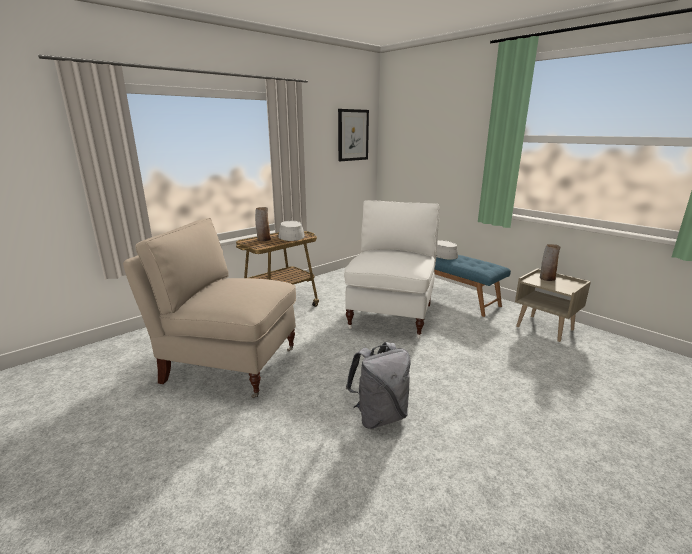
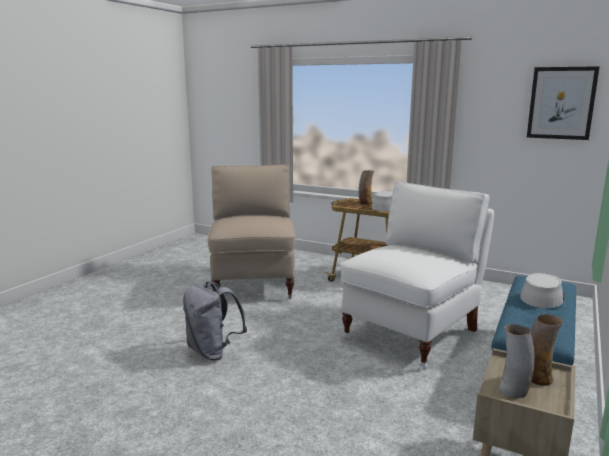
camera: 70 degrees right, 5 degrees down
(391, 315) = (412, 333): white chair -> white chair turned 45 degrees counterclockwise
(561, 286) = (513, 390): none -> vase

